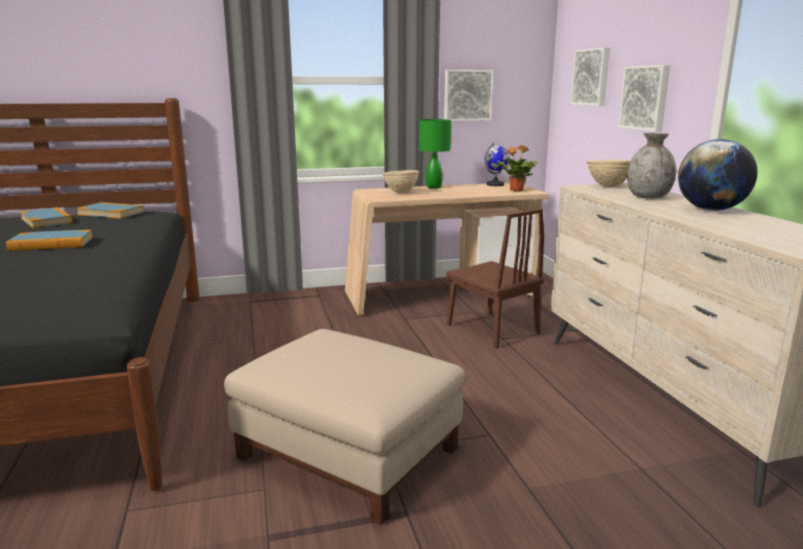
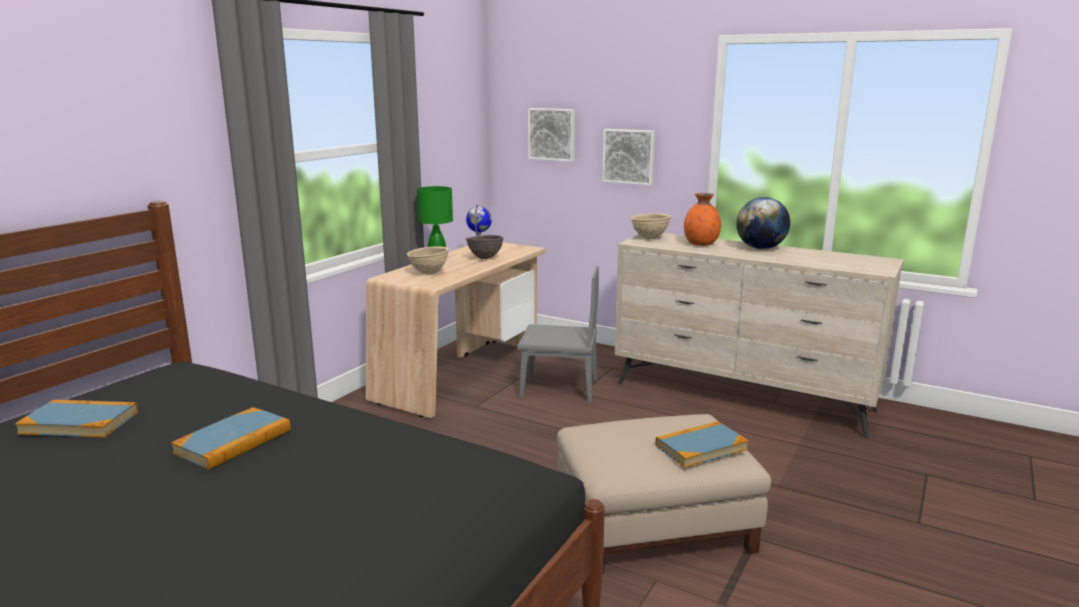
camera: 45 degrees left, 0 degrees up
(111, 213) = (136, 385): book -> book (701, 447)
(467, 95) = (432, 156): picture -> none
(472, 191) = (485, 258): none -> brown bowl
(492, 329) = (559, 388): brown chair -> grey chair
(516, 190) = (514, 250): potted plant -> none
(648, 197) = (701, 244): grey vase -> orange vase

